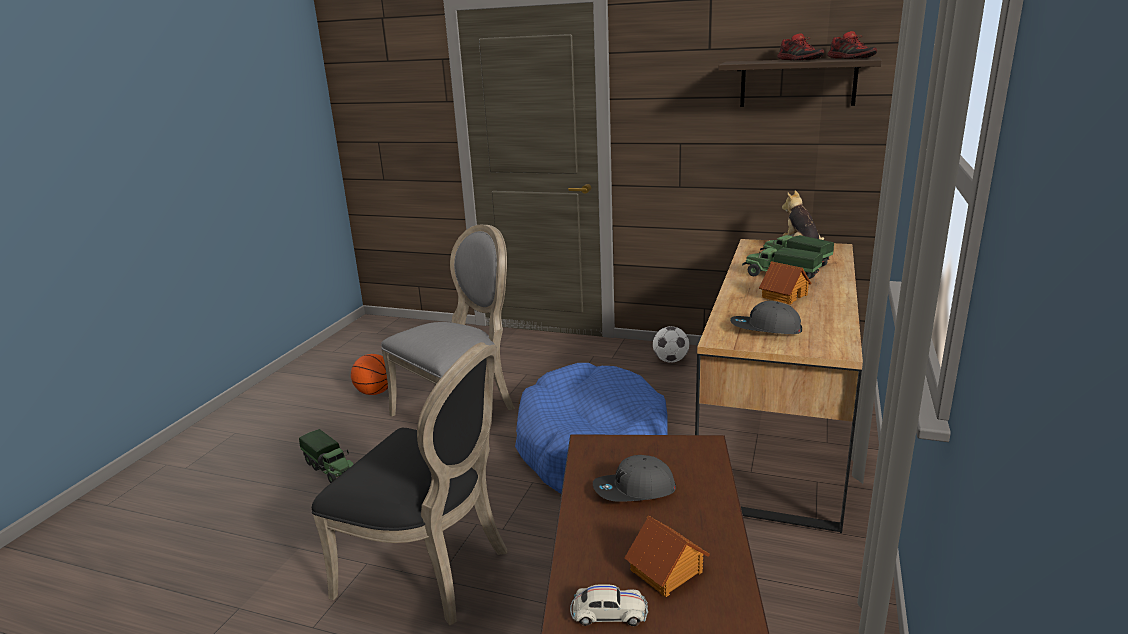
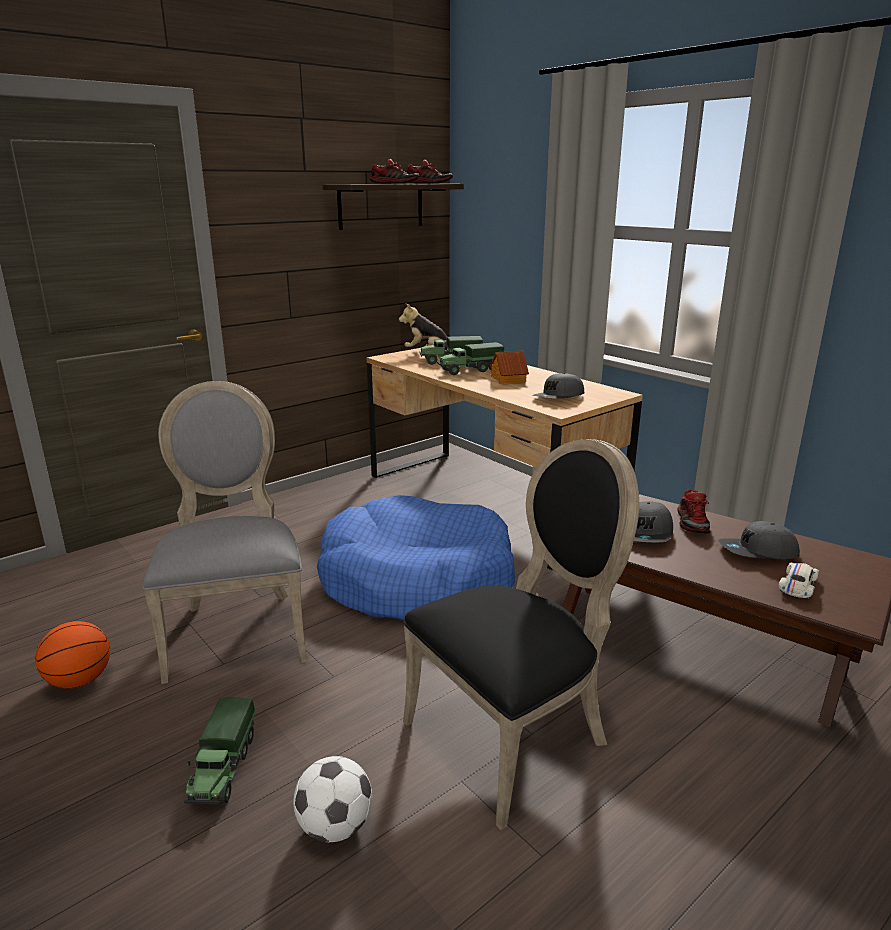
camera: 60 degrees left, 0 degrees up
(330, 469) = (223, 769): toy truck -> toy truck turned 105 degrees clockwise
(667, 571) = (758, 552): toy house -> grey cap
(670, 360) = (329, 497): football -> football (335, 826)
(693, 513) = (693, 523): none -> shoe

